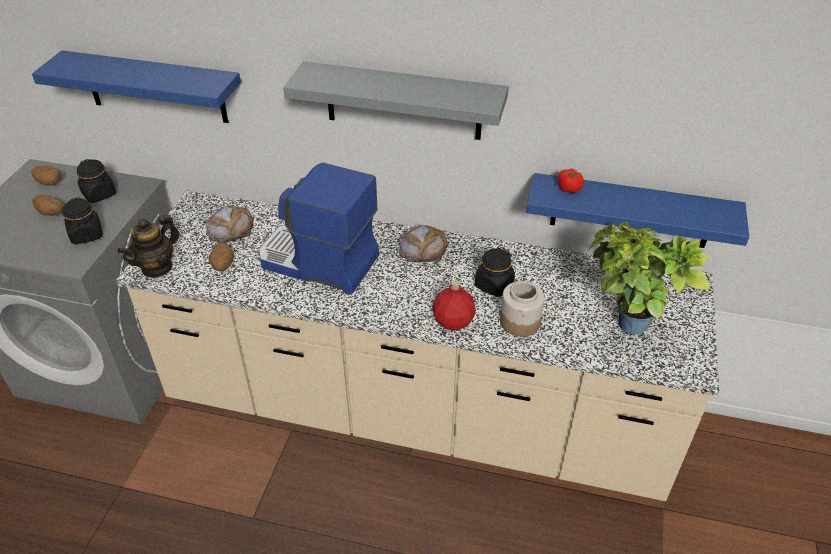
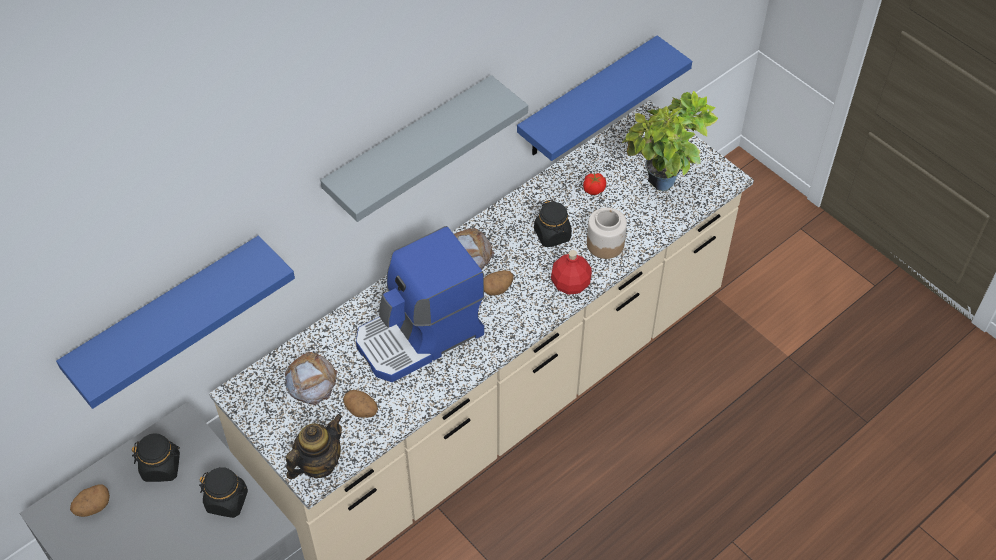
camera: 55 degrees left, 10 degrees up
(52, 213) = (157, 521): potato -> potato (497, 289)
(157, 267) = (318, 463): teapot -> teapot turned 120 degrees counterclockwise
(569, 189) = (557, 118): tomato -> tomato (593, 190)

